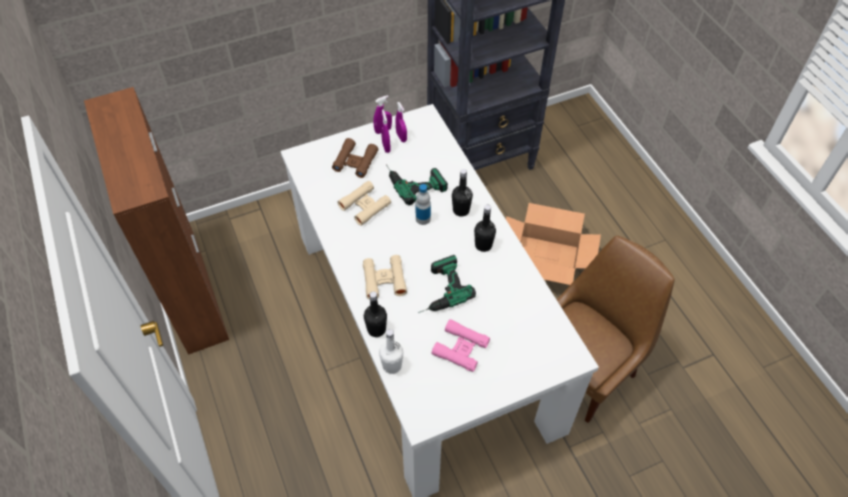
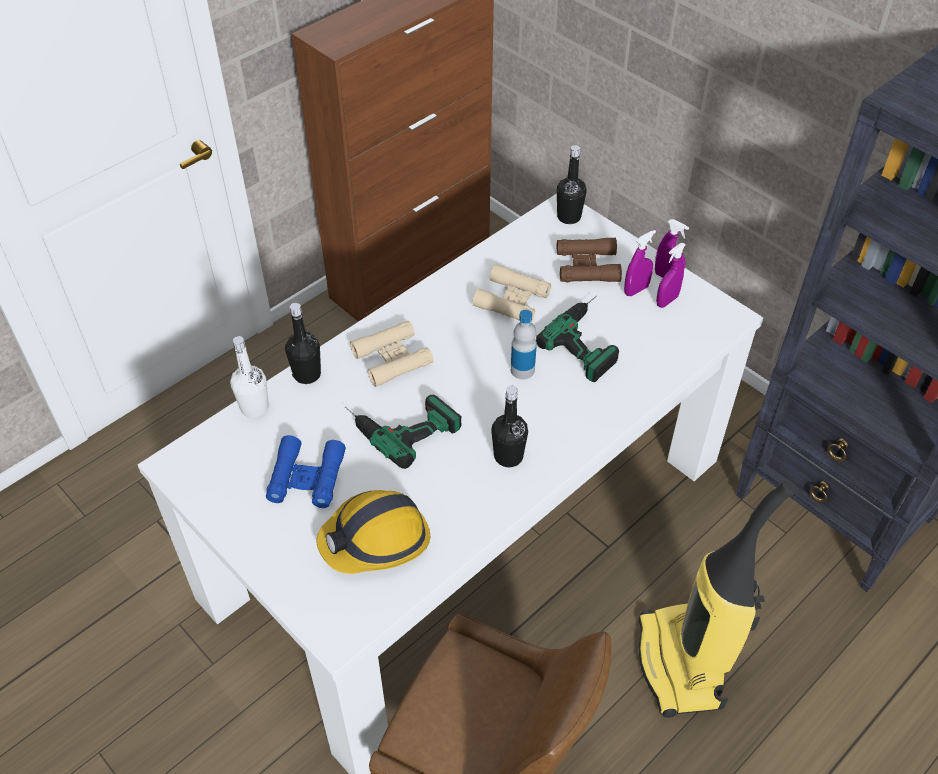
camera: 70 degrees right, 5 degrees down
(460, 348) = (307, 477): pink binoculars -> blue binoculars
(461, 210) = (563, 410): black bottle -> black bottle (569, 217)
(518, 324) = (376, 540): none -> hard hat
(546, 258) = (682, 664): cardboard box -> vacuum cleaner

